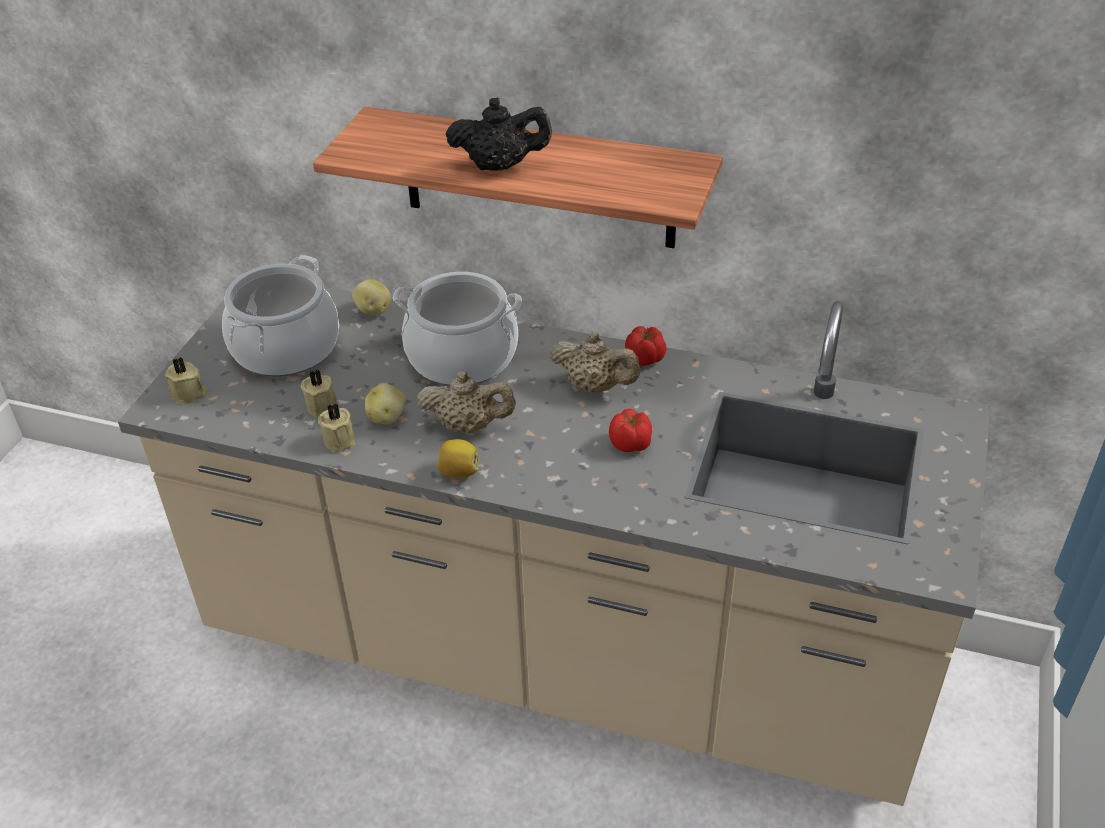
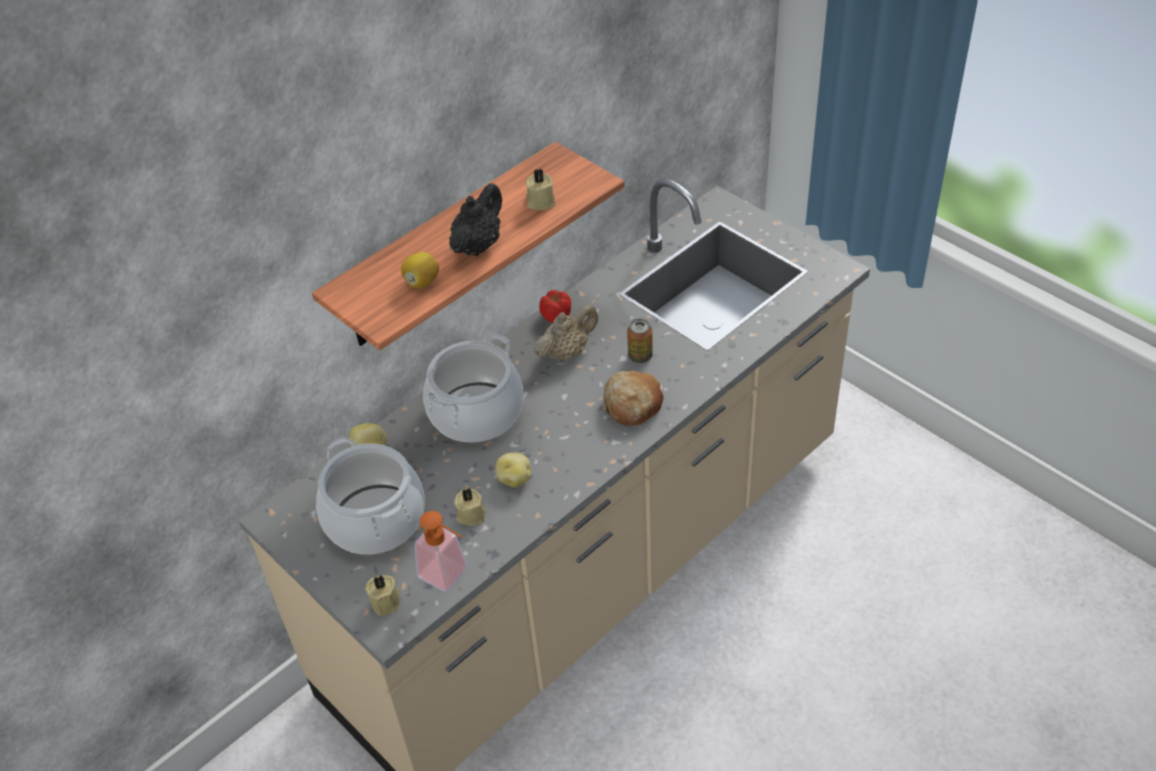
camera: 60 degrees left, 5 degrees up
(236, 423) = (449, 576): none -> soap dispenser
(340, 439) = (520, 514): beige candle -> beige candle (540, 201)
(459, 472) = (605, 455): lemon -> lemon (422, 282)
(468, 426) = (559, 434): beige teapot -> none
(549, 466) = (632, 405): none -> bread
(631, 444) = (640, 356): tomato -> can

